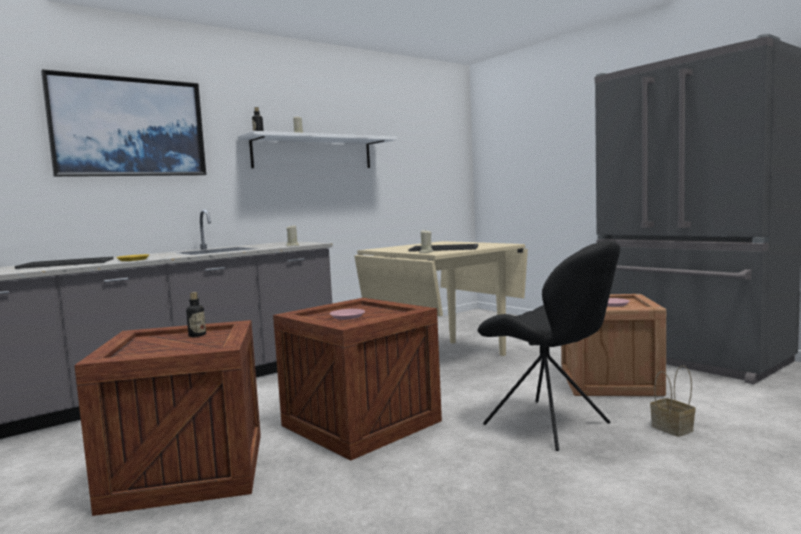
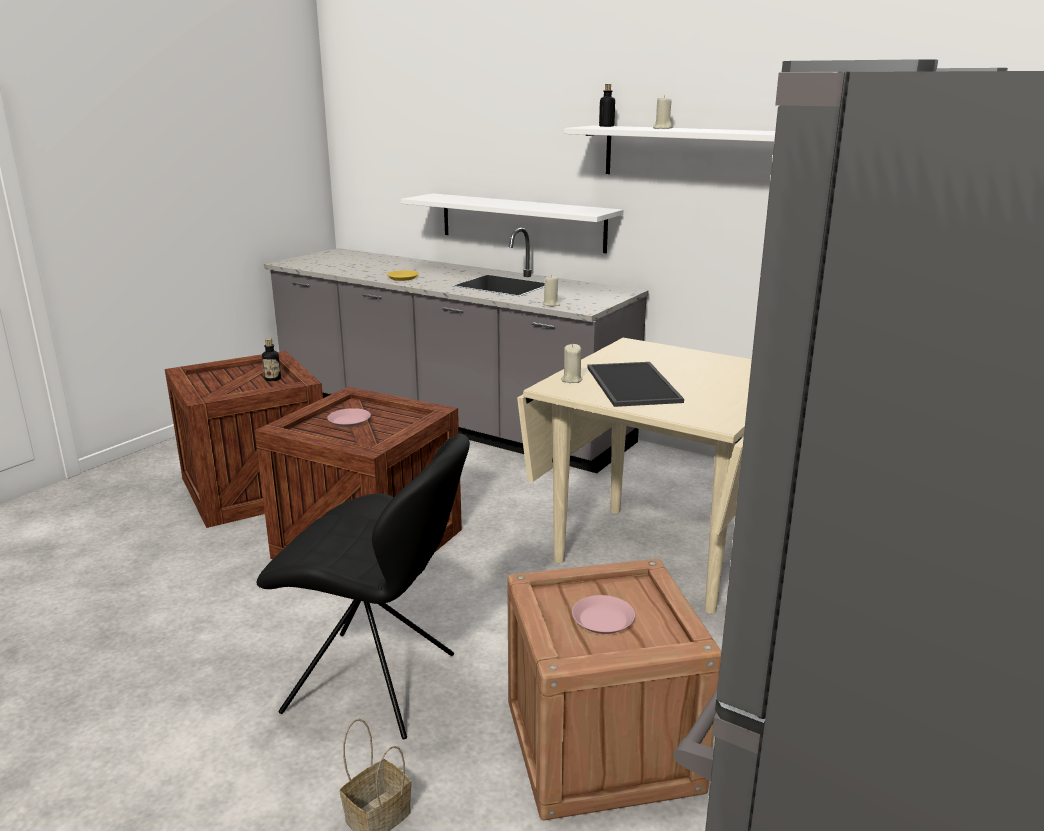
camera: 70 degrees right, 15 degrees up
(68, 263) = (385, 265): tray -> none
(129, 127) = (476, 116): picture -> none
(183, 210) = (521, 222): none -> white shelf
(550, 425) = (377, 684): black chair -> black chair turned 105 degrees counterclockwise

